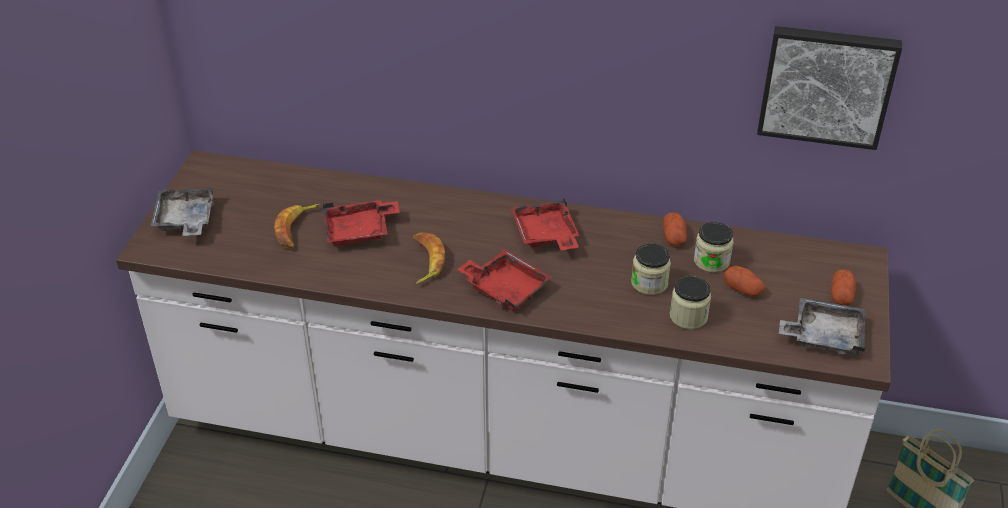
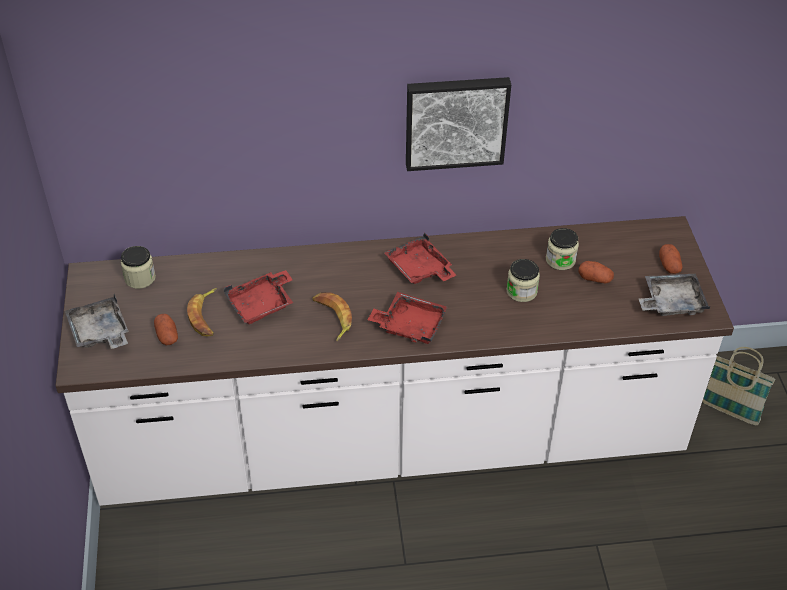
camera: 20 degrees left, 5 degrees up
(674, 237) = (522, 246): potato -> potato (167, 336)
(688, 316) = (564, 312): jar -> jar (140, 278)
(827, 85) = (634, 101): picture -> picture (455, 121)

